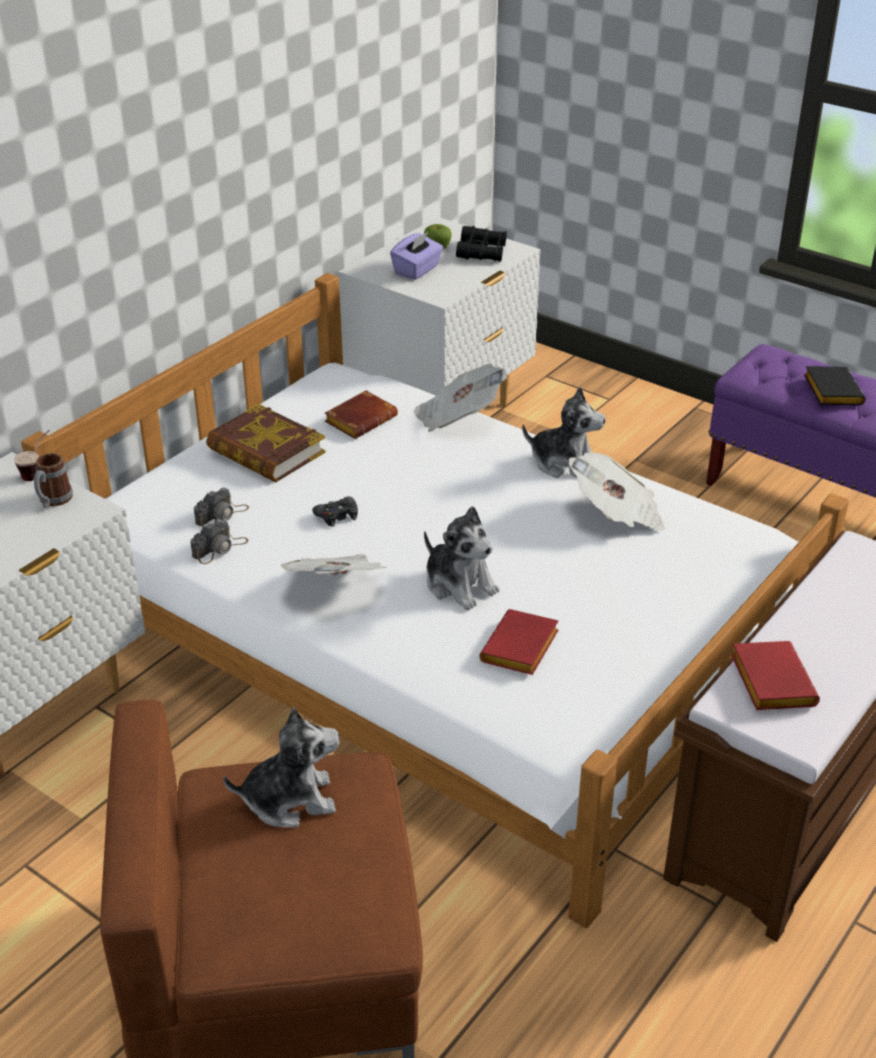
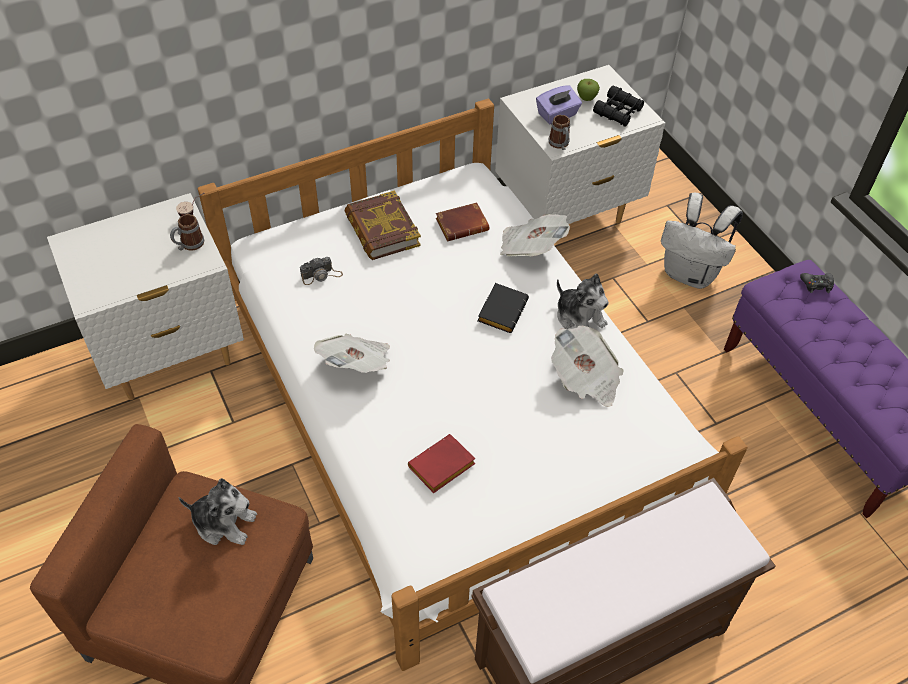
camera: 25 degrees right, 15 degrees up
(220, 548) = (304, 303): camera -> none
(337, 516) = (394, 305): black game controller -> black game controller (816, 285)
(442, 293) = (560, 145): none -> mug
(459, 585) = (436, 397): plush toy -> none
(619, 429) = (690, 274): none -> white backpack
(769, 681) = (553, 590): red book -> none
(830, 391) = (828, 328): black book -> black book (501, 310)

